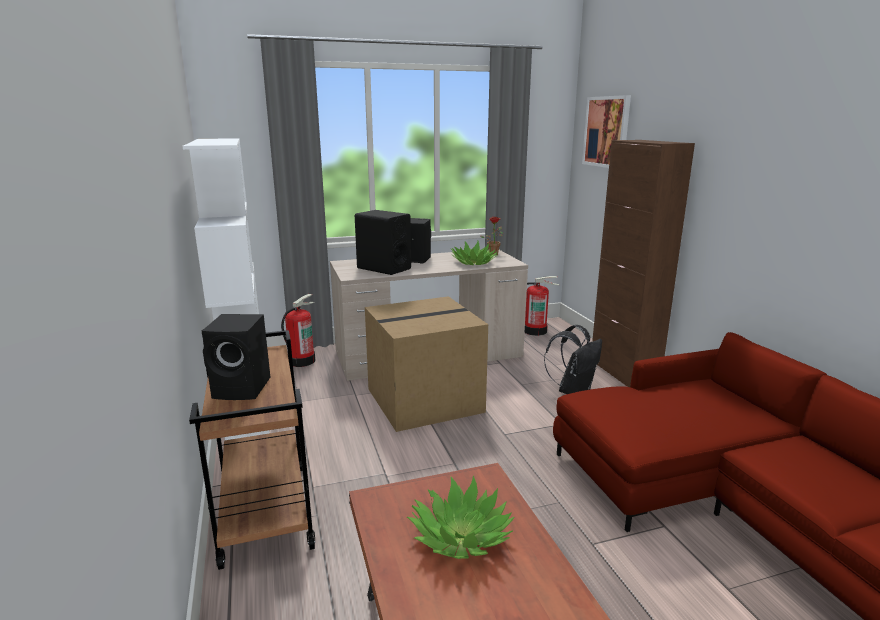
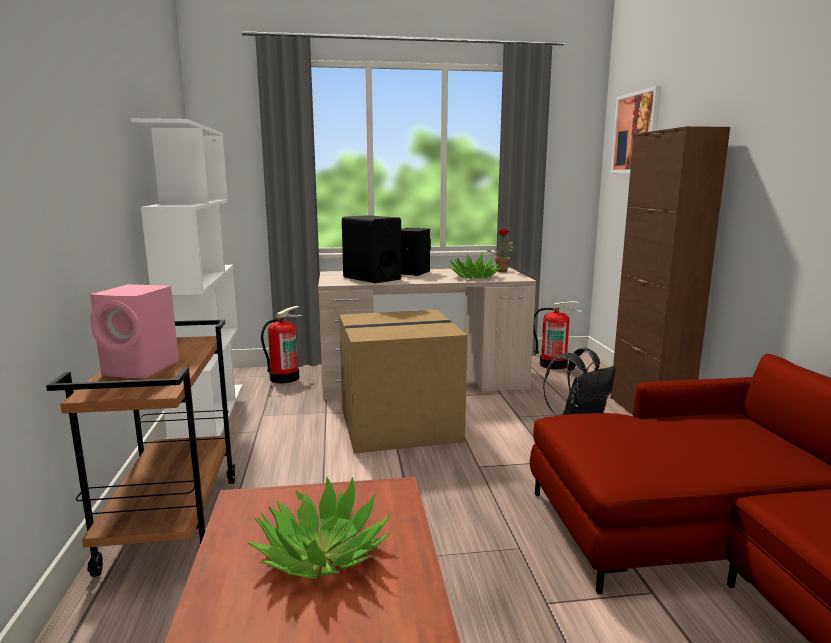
camera: 10 degrees right, 5 degrees down
(244, 388) = (143, 369): black speaker -> pink speaker

